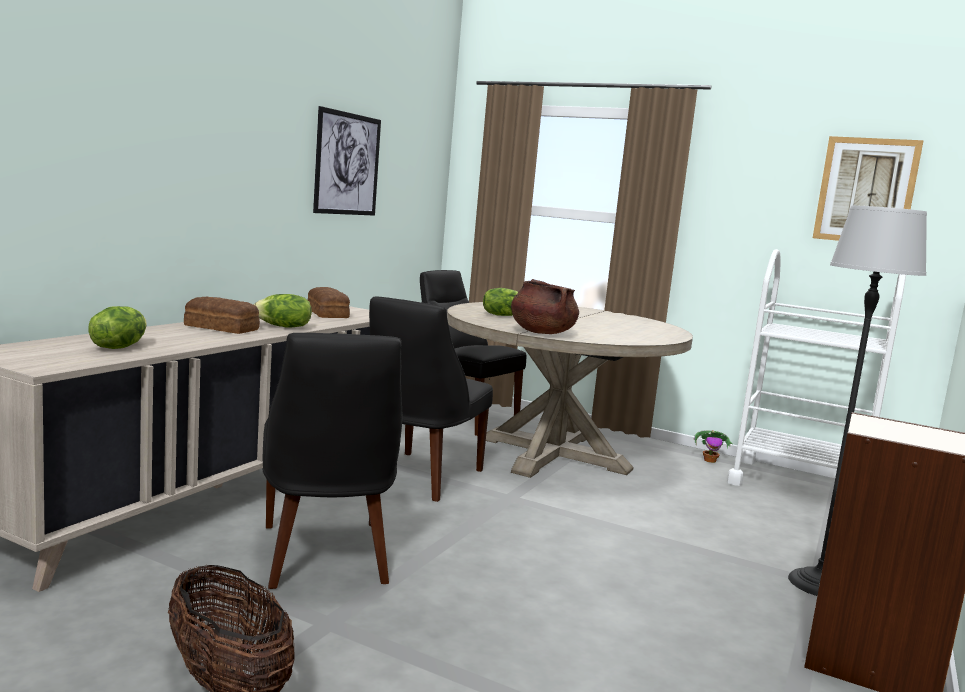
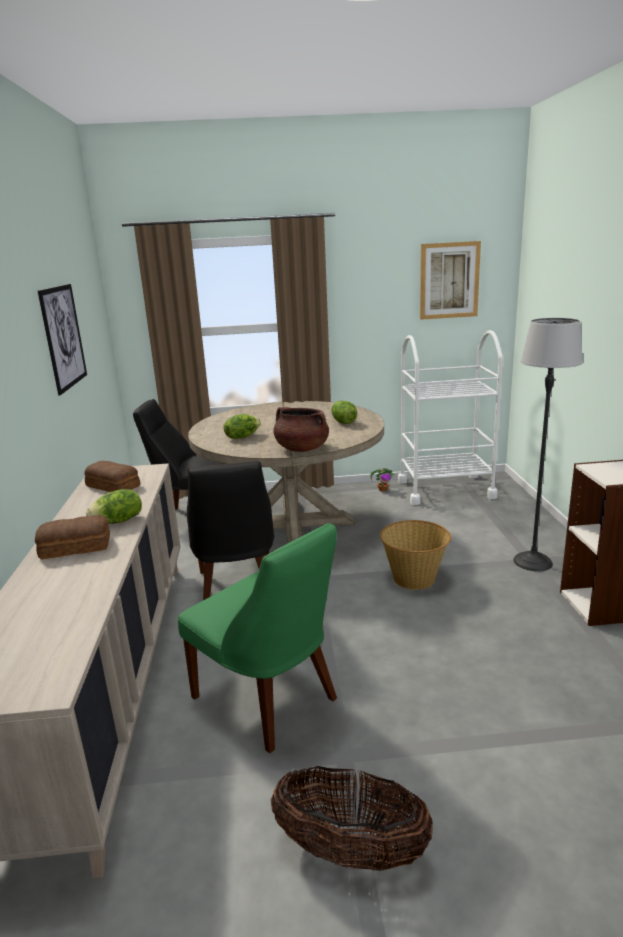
camera: 30 degrees left, 10 degrees up
(118, 347) = (50, 621): lettuce -> lettuce (343, 422)
(325, 557) = (269, 700): black chair -> green chair
(627, 538) = (414, 578): none -> basket

